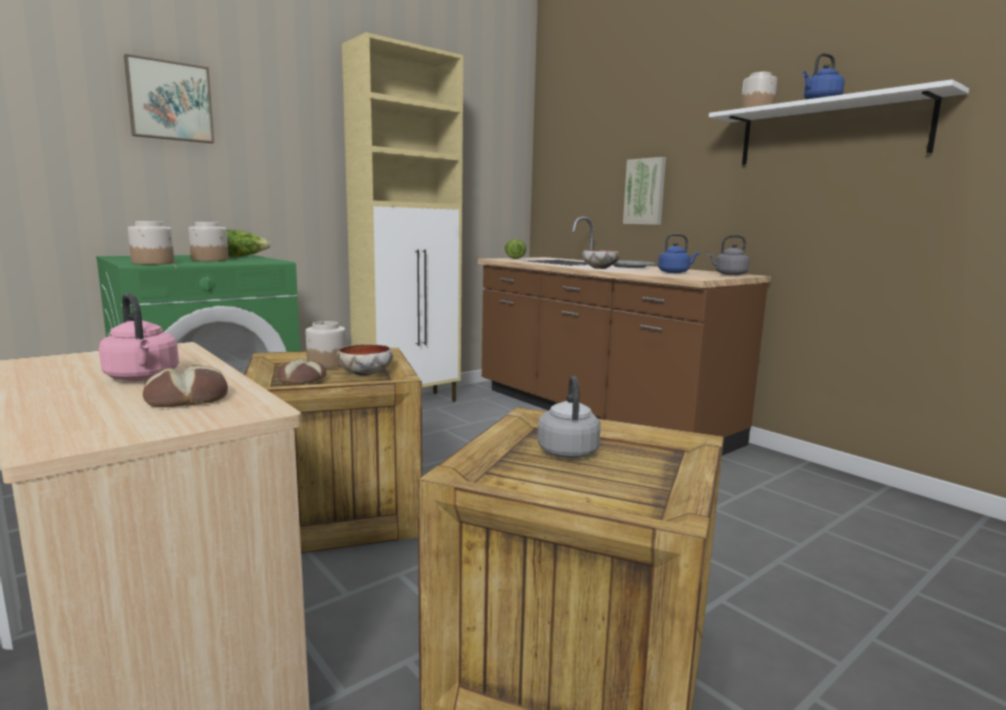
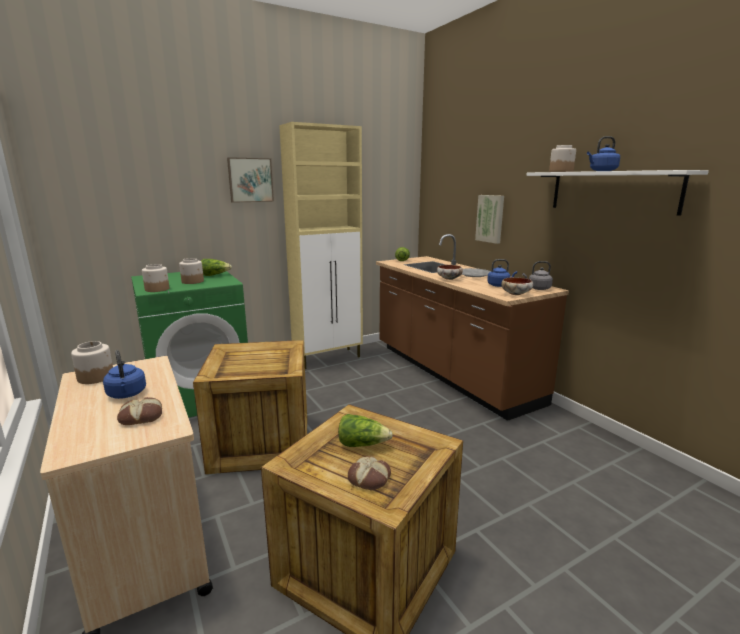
camera: 10 degrees right, 5 degrees up
(143, 377) = (127, 394): pink kettle -> blue kettle
(170, 101) = (170, 177): picture -> picture (250, 180)
(303, 379) = (235, 369): bread -> bread (370, 478)
(326, 363) = (255, 354): jar -> jar (96, 377)
(366, 374) = (275, 365): bowl -> bowl (516, 294)
(567, 450) = (362, 444): grey kettle -> lettuce

